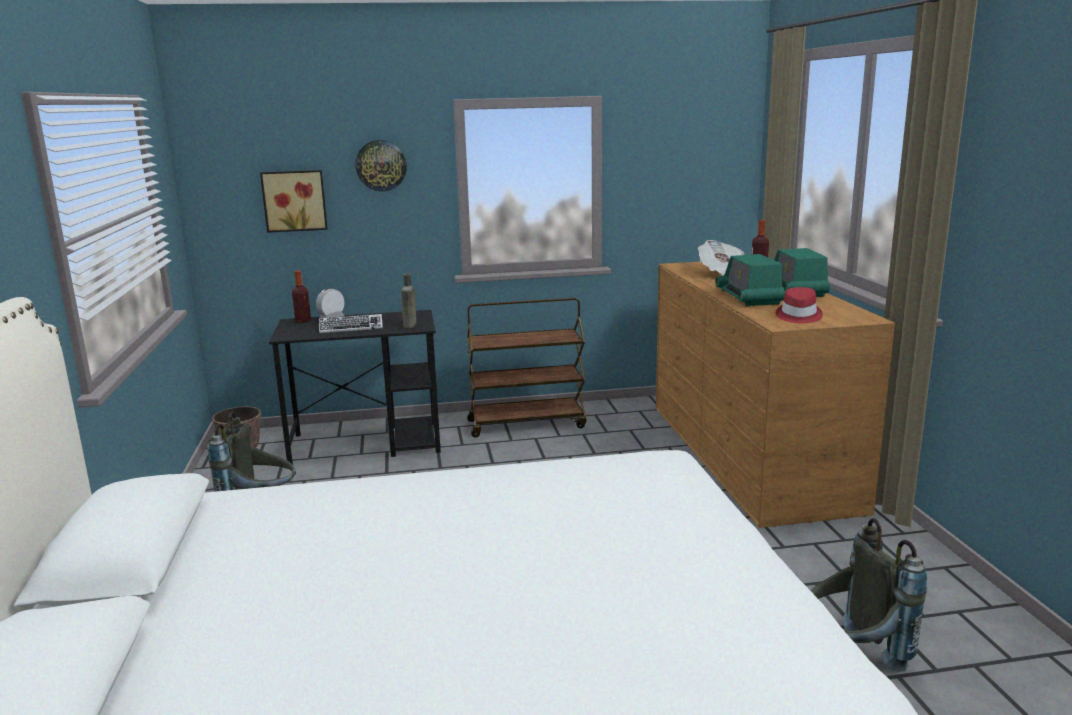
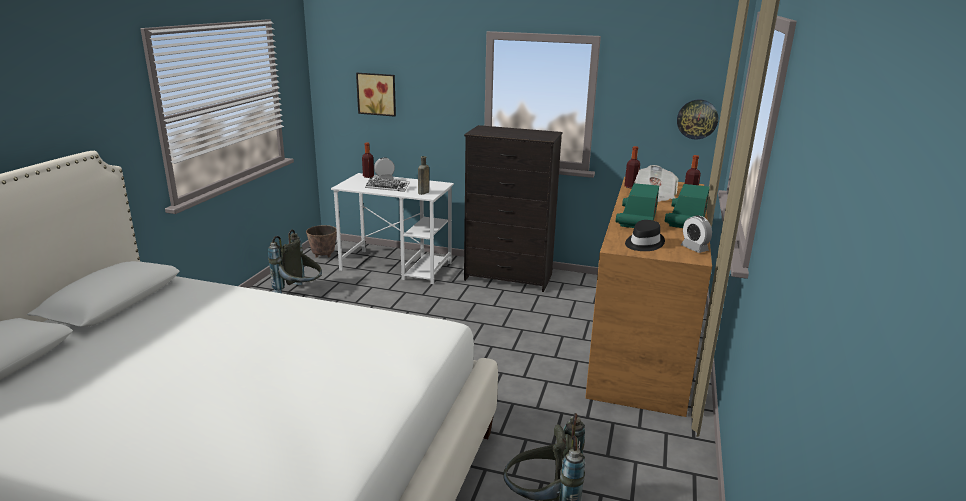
camera: 25 degrees right, 5 degrees up
(367, 443) = (397, 267): black desk -> white desk
(381, 165) = (433, 75): wall clock -> wall clock (697, 119)
(527, 423) = (509, 278): brown cart -> black dresser
(684, 271) = (630, 187): none -> bottle
(798, 316) = (643, 243): red hat -> black hat
(851, 311) = (694, 248): none -> alarm clock

